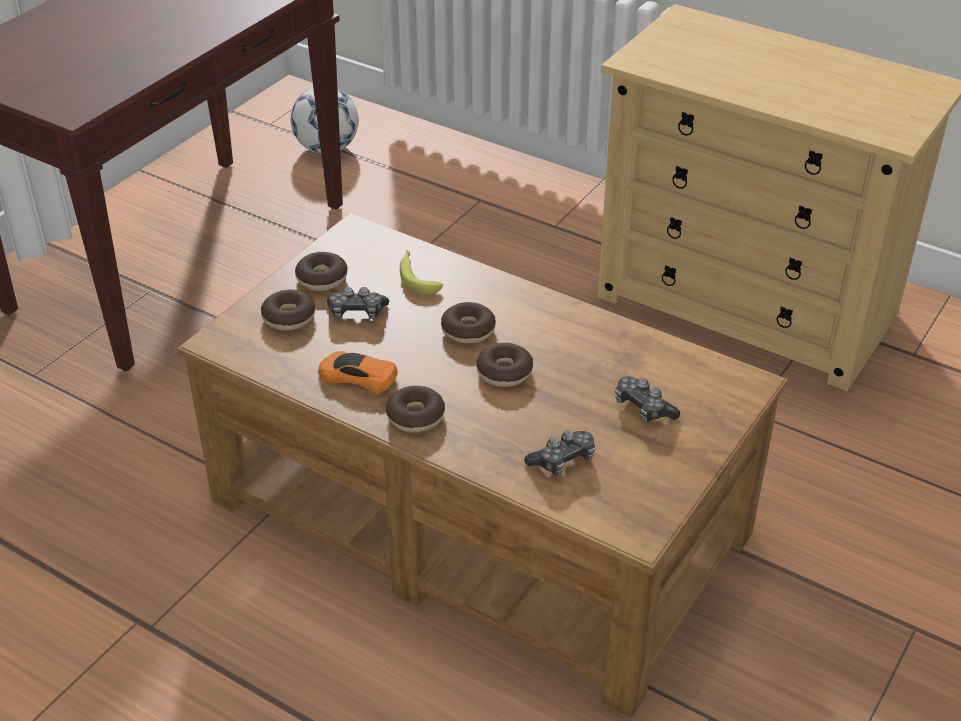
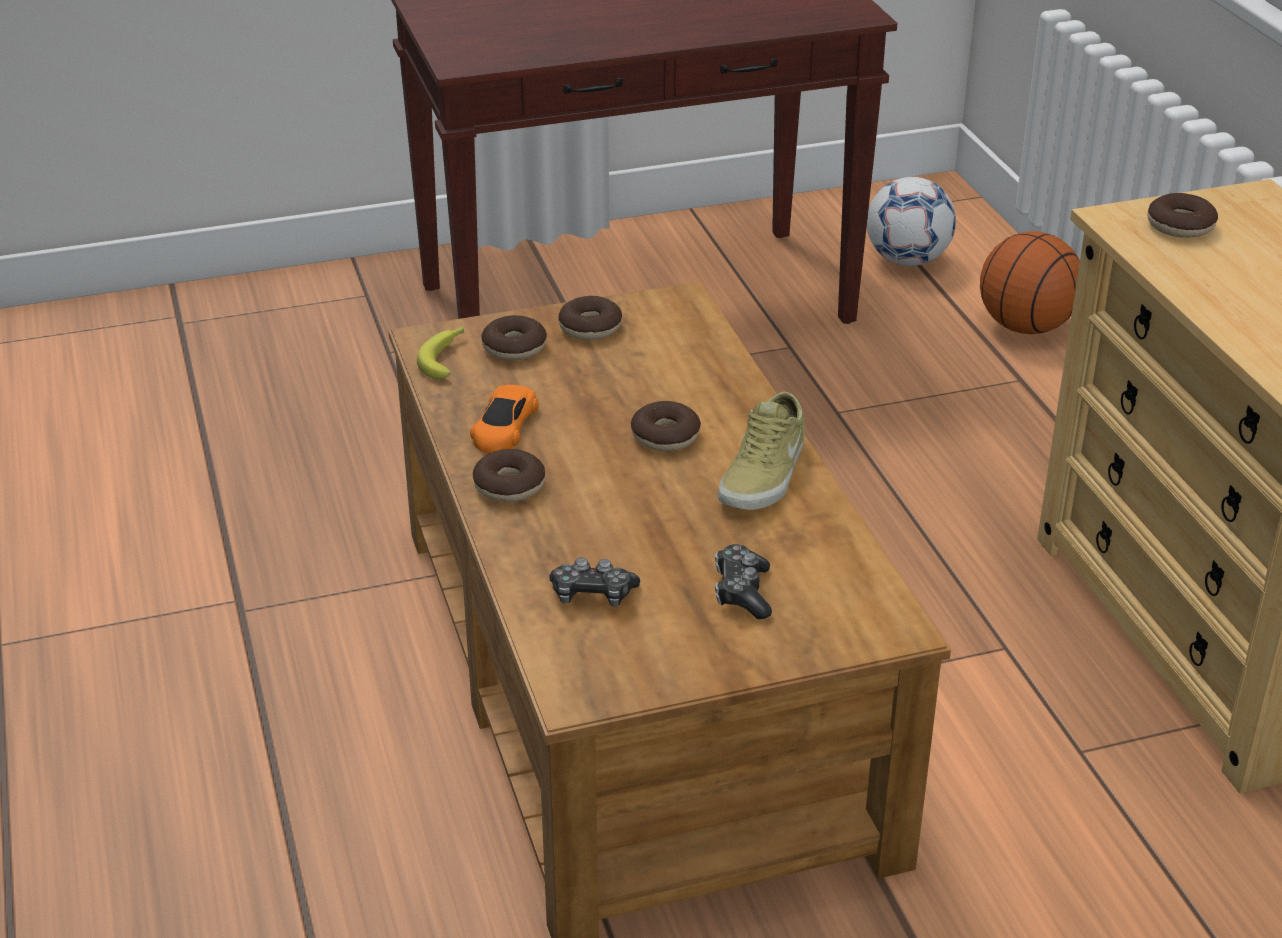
camera: 40 degrees right, 5 degrees down
(356, 312) = (581, 371): game controller -> none
(357, 377) = (504, 426): orange toy car -> orange toy car turned 135 degrees counterclockwise
(417, 276) = (683, 366): banana -> banana (446, 357)
(446, 164) = (1026, 327): none -> basketball
(504, 372) = (647, 490): donut -> donut (1180, 226)
(559, 325) = (765, 474): none -> beige shoe

